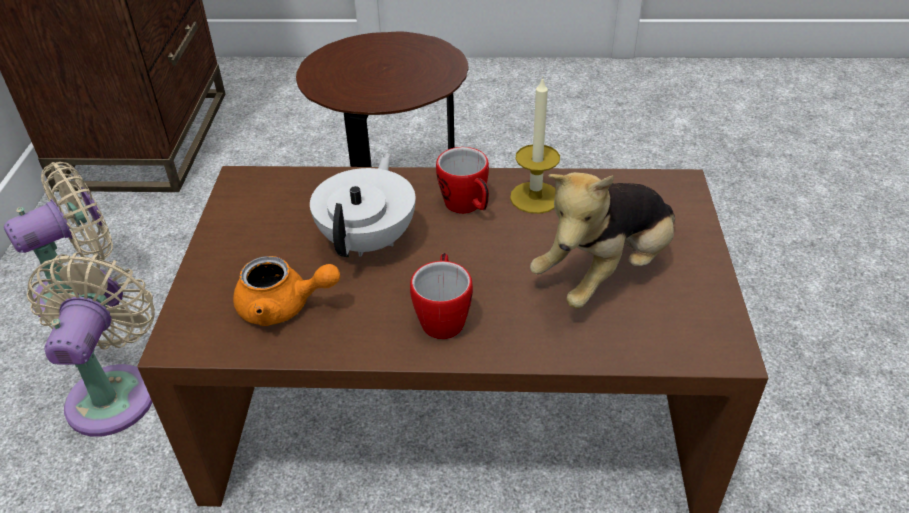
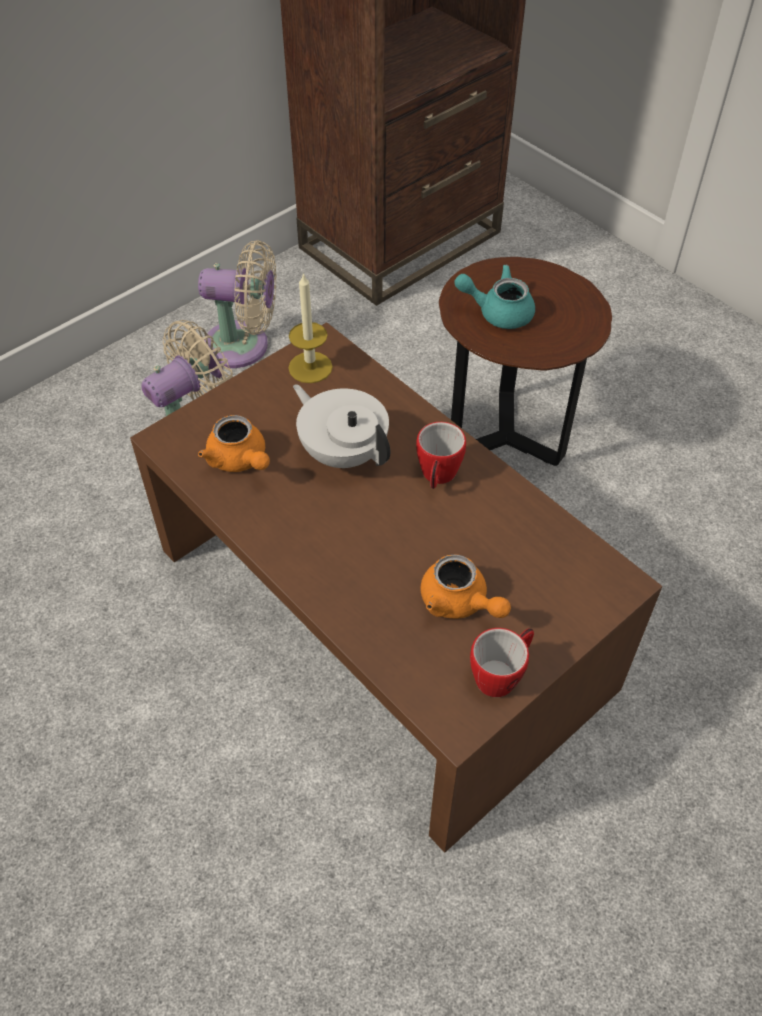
camera: 45 degrees right, 10 degrees up
(365, 80) = (498, 312): none -> turquoise teapot
(369, 240) = (343, 452): white teapot -> white teapot turned 105 degrees counterclockwise
(443, 316) = (317, 544): mug -> mug (501, 674)
(535, 197) = (494, 506): candle -> candle (310, 367)
(605, 272) = (459, 603): plush toy -> orange teapot

